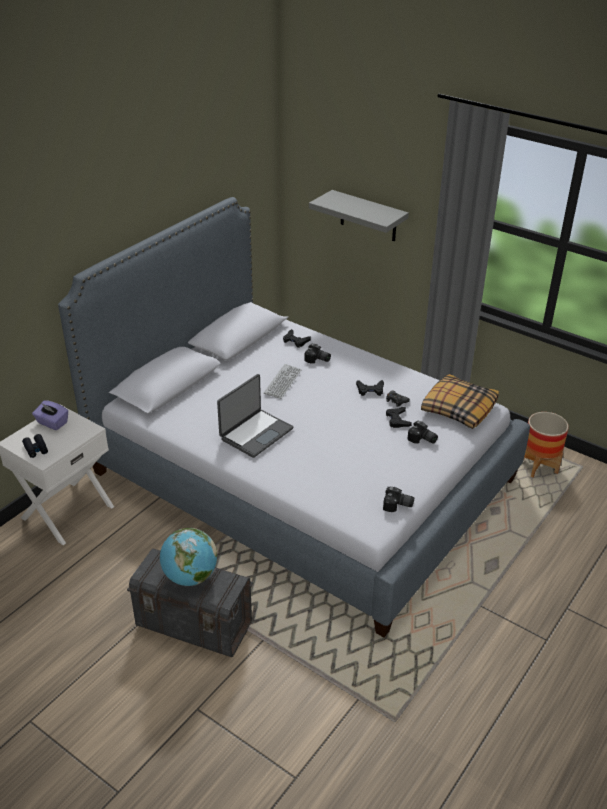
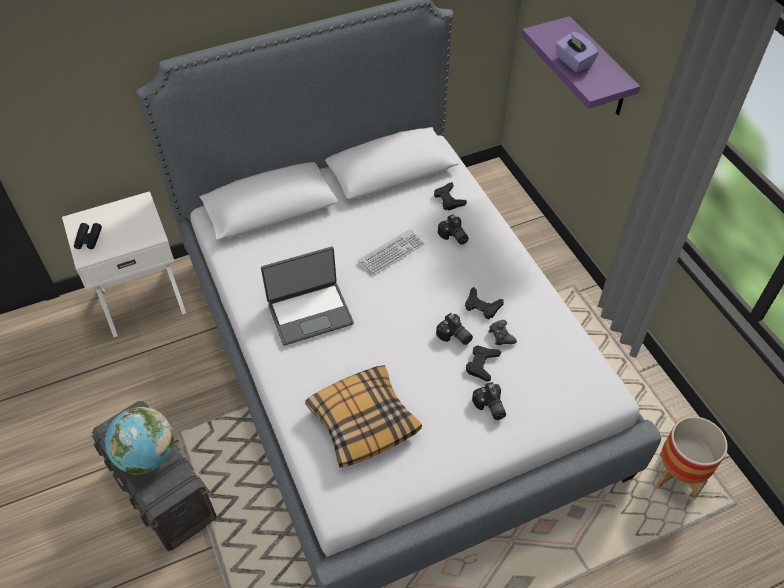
camera: 30 degrees right, 15 degrees up
(52, 423) = (125, 212): purple tissue box -> purple tissue box (573, 62)
(368, 216) = (599, 69): grey shelf -> purple shelf
(398, 506) = (389, 490): camera -> camera (454, 336)
(458, 408) = (569, 380): pillow -> pillow (363, 421)

